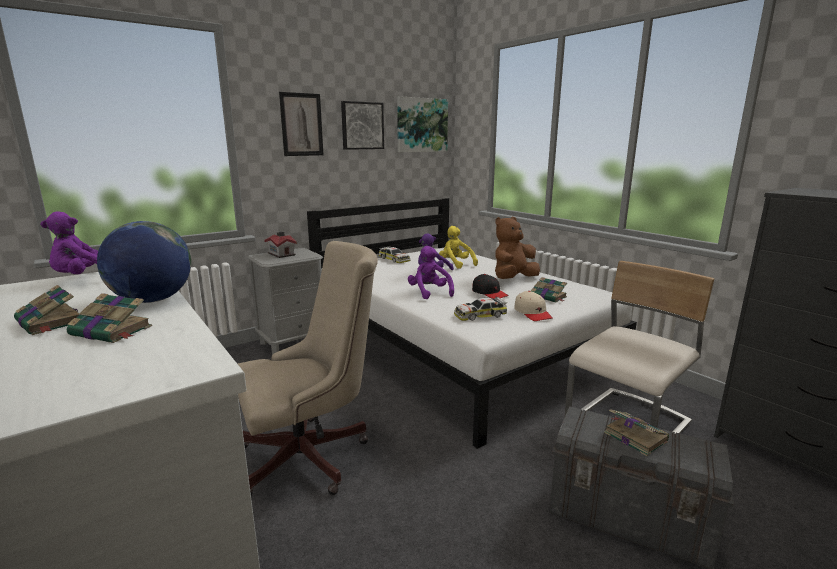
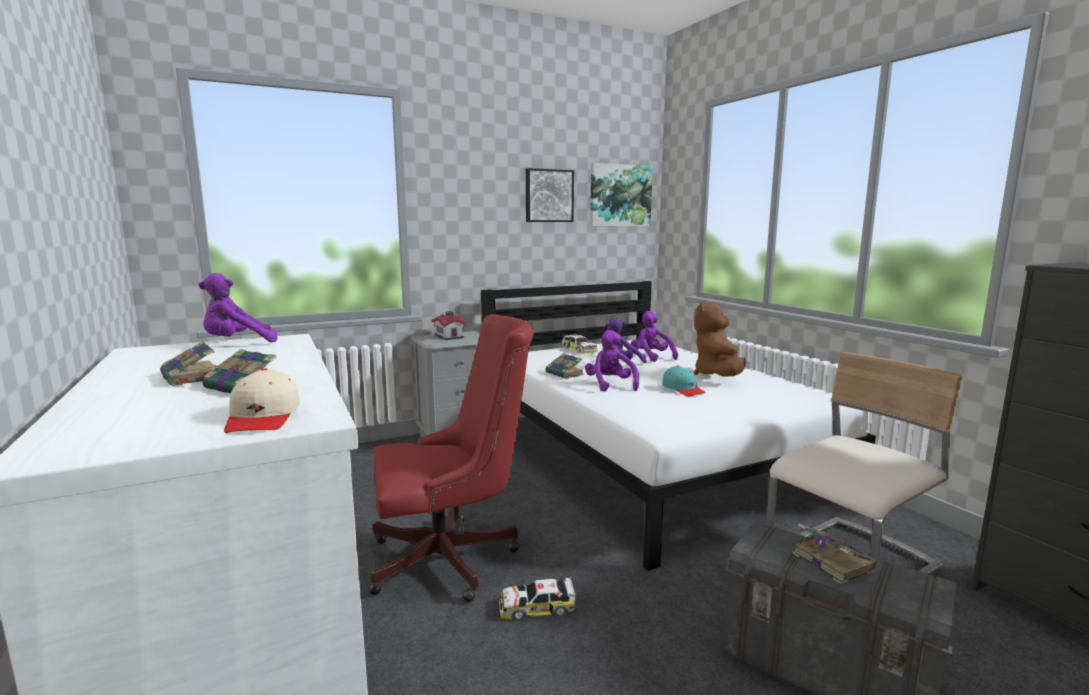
camera: 10 degrees right, 5 degrees down
(152, 300) = (292, 364): globe -> none
(301, 124) = (480, 194): picture -> none
(311, 456) = (453, 559): beige office chair -> red office chair
(455, 264) = (651, 357): yellow plush toy -> purple plush toy
(480, 315) = (663, 411): toy car -> toy car (536, 607)
(489, 293) = (683, 389): black cap -> turquoise cap
(513, 279) = (718, 376): brown plush toy -> brown plush toy turned 45 degrees counterclockwise
(532, 313) = (730, 413): beige cap -> beige cap (263, 417)
(549, 297) = (757, 397): book -> book (565, 374)

